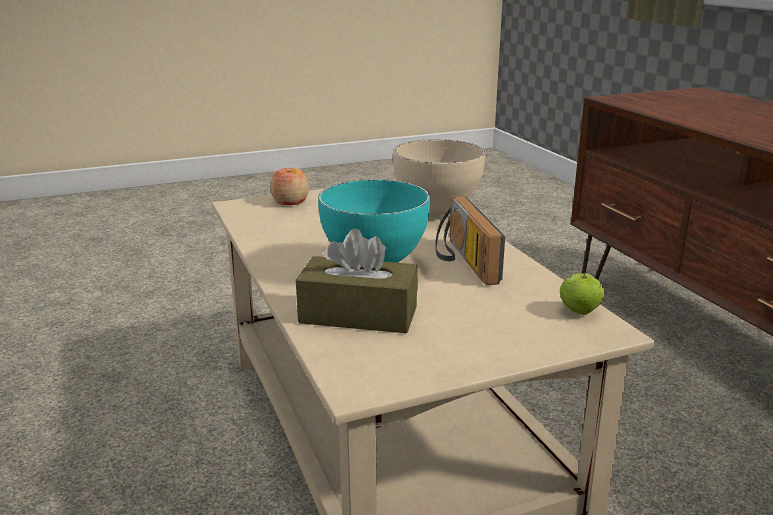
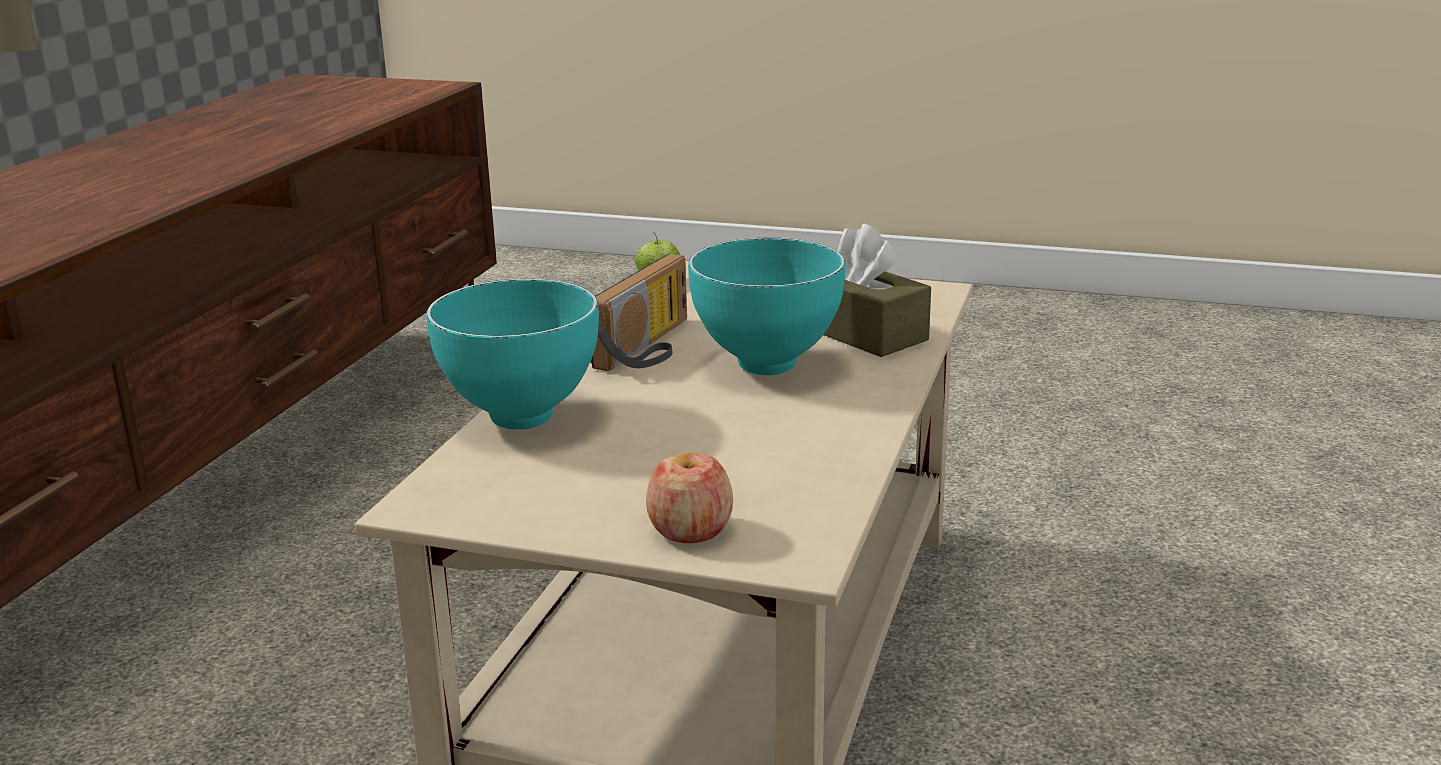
camera: 140 degrees left, 0 degrees up
(435, 213) = (521, 421): beige bowl -> turquoise bowl

